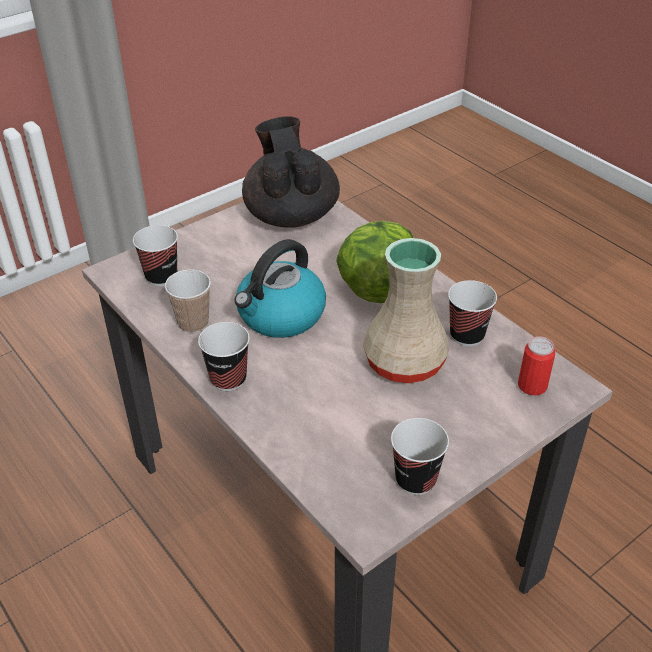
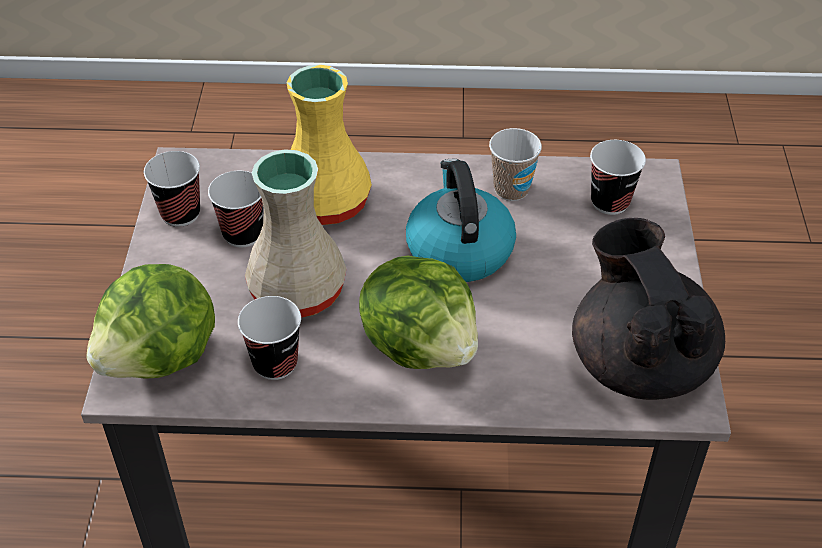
camera: 130 degrees right, 5 degrees up
(228, 379) = (411, 175): cup -> cup (243, 234)
(291, 215) = (639, 362): black teapot -> black teapot turned 135 degrees counterclockwise
(307, 406) = (325, 201): none -> yellow vase
(532, 386) = (162, 358): can -> lettuce

